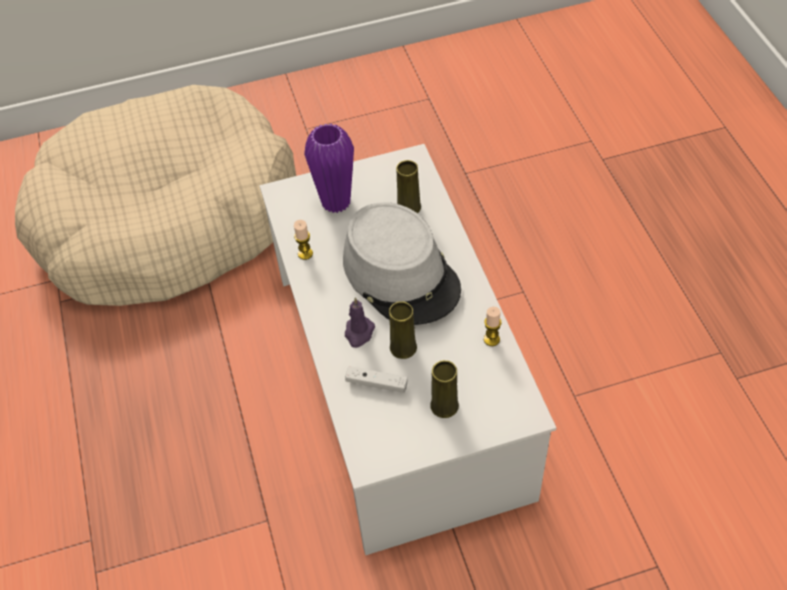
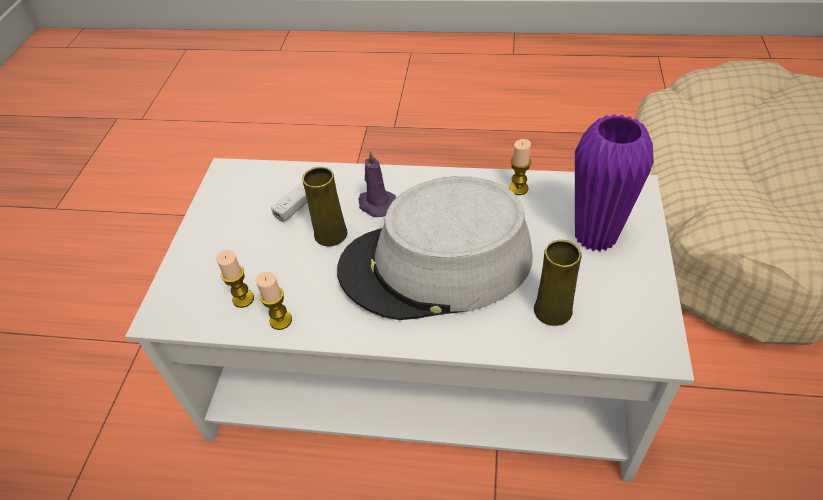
camera: 115 degrees right, 5 degrees down
(444, 406) = (234, 245): yellow vase -> none
(487, 371) = (243, 299): none -> candle

